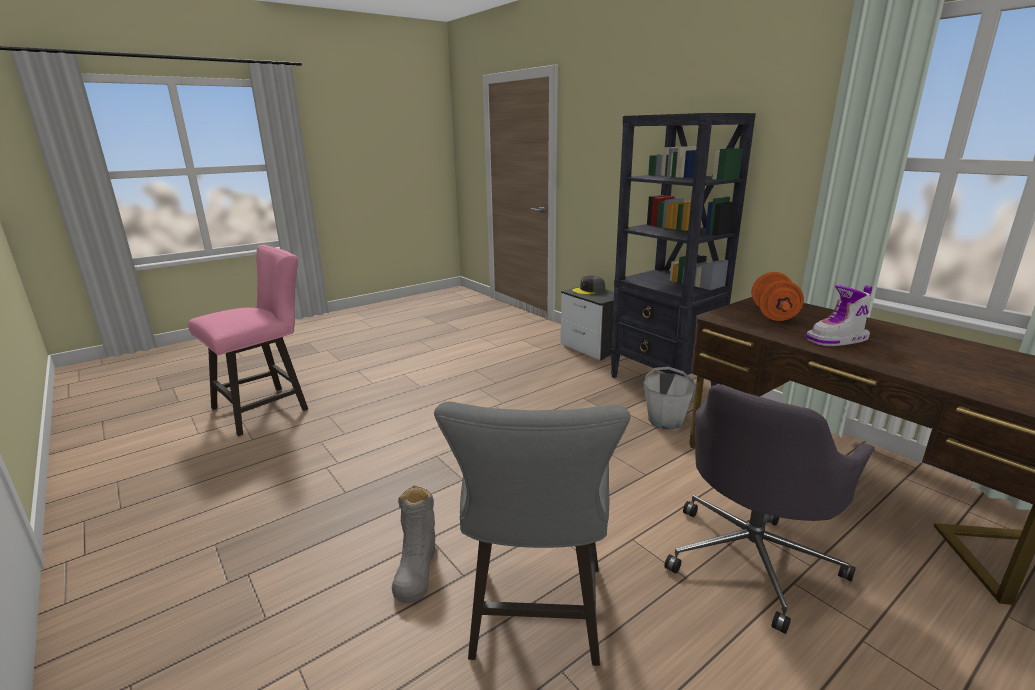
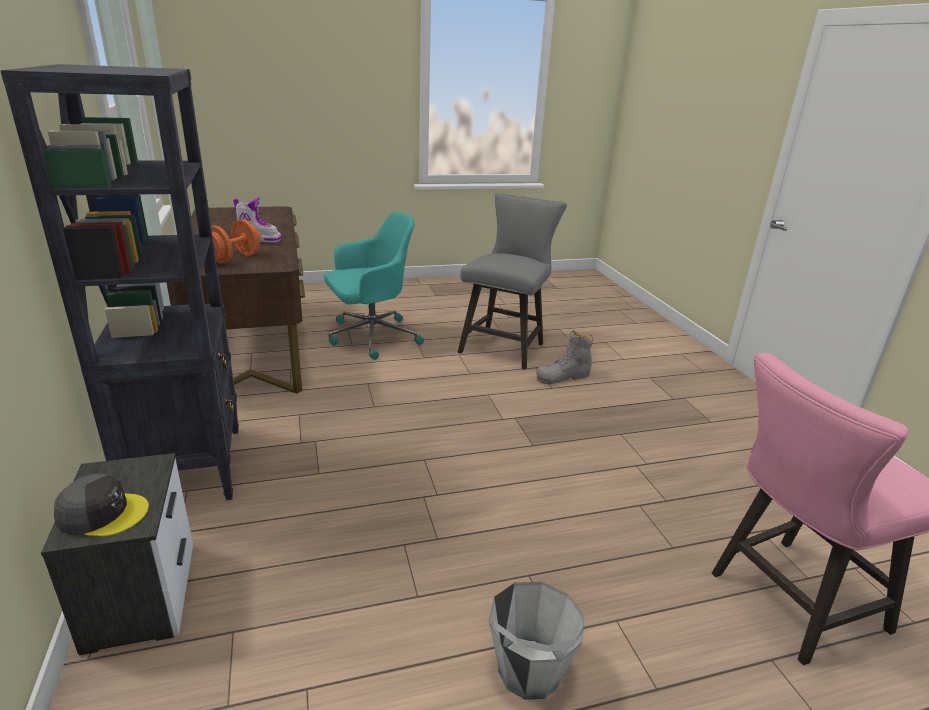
camera: 160 degrees left, 5 degrees up
(416, 567) = (563, 377): grey boot -> grey boot turned 135 degrees counterclockwise
(666, 420) = (277, 418): grey bucket -> grey bucket (529, 670)
(752, 557) = (371, 337): grey office chair -> turquoise office chair

